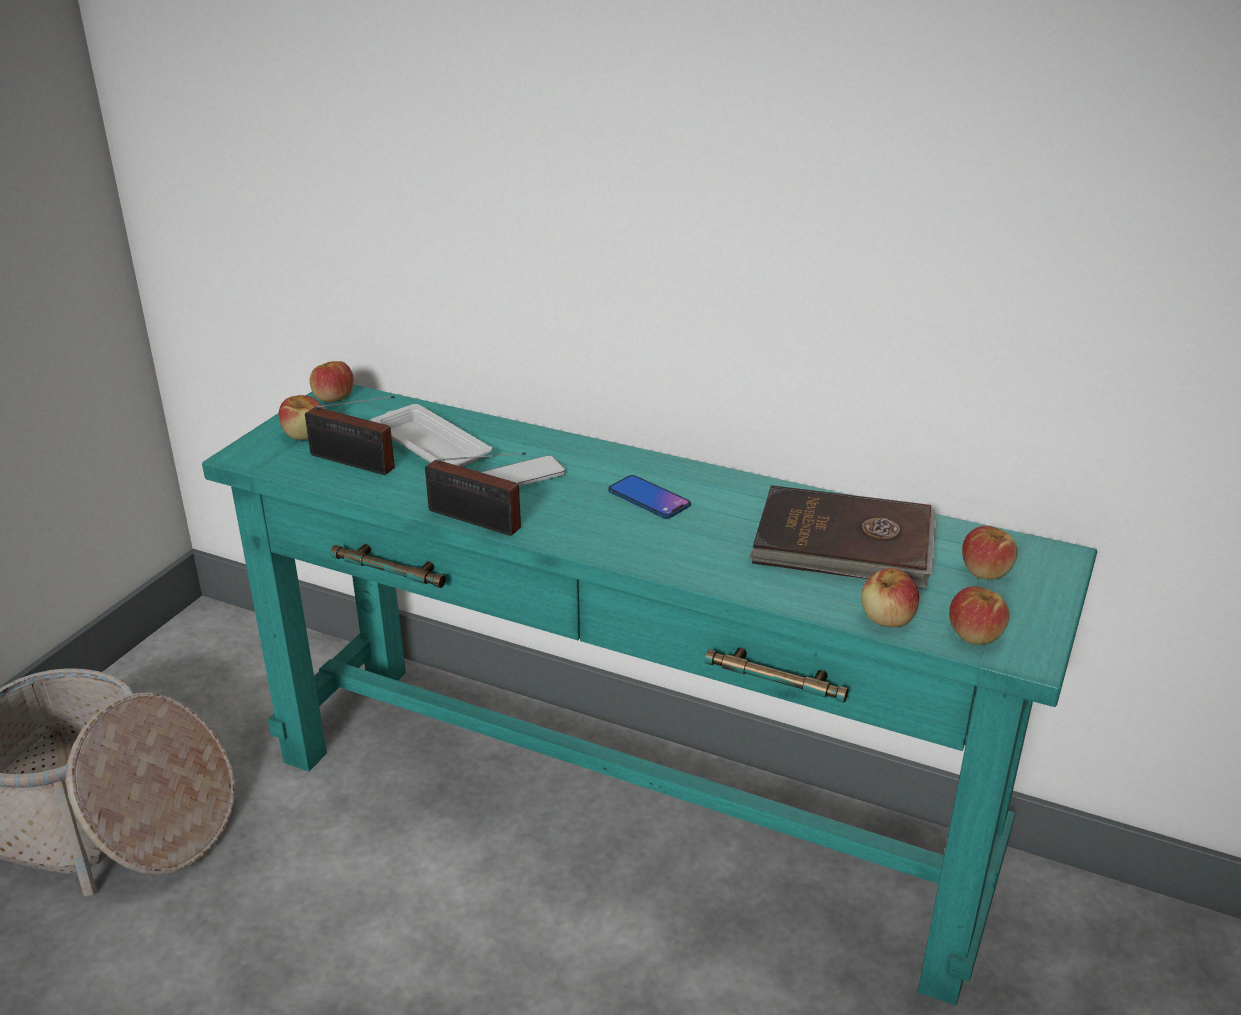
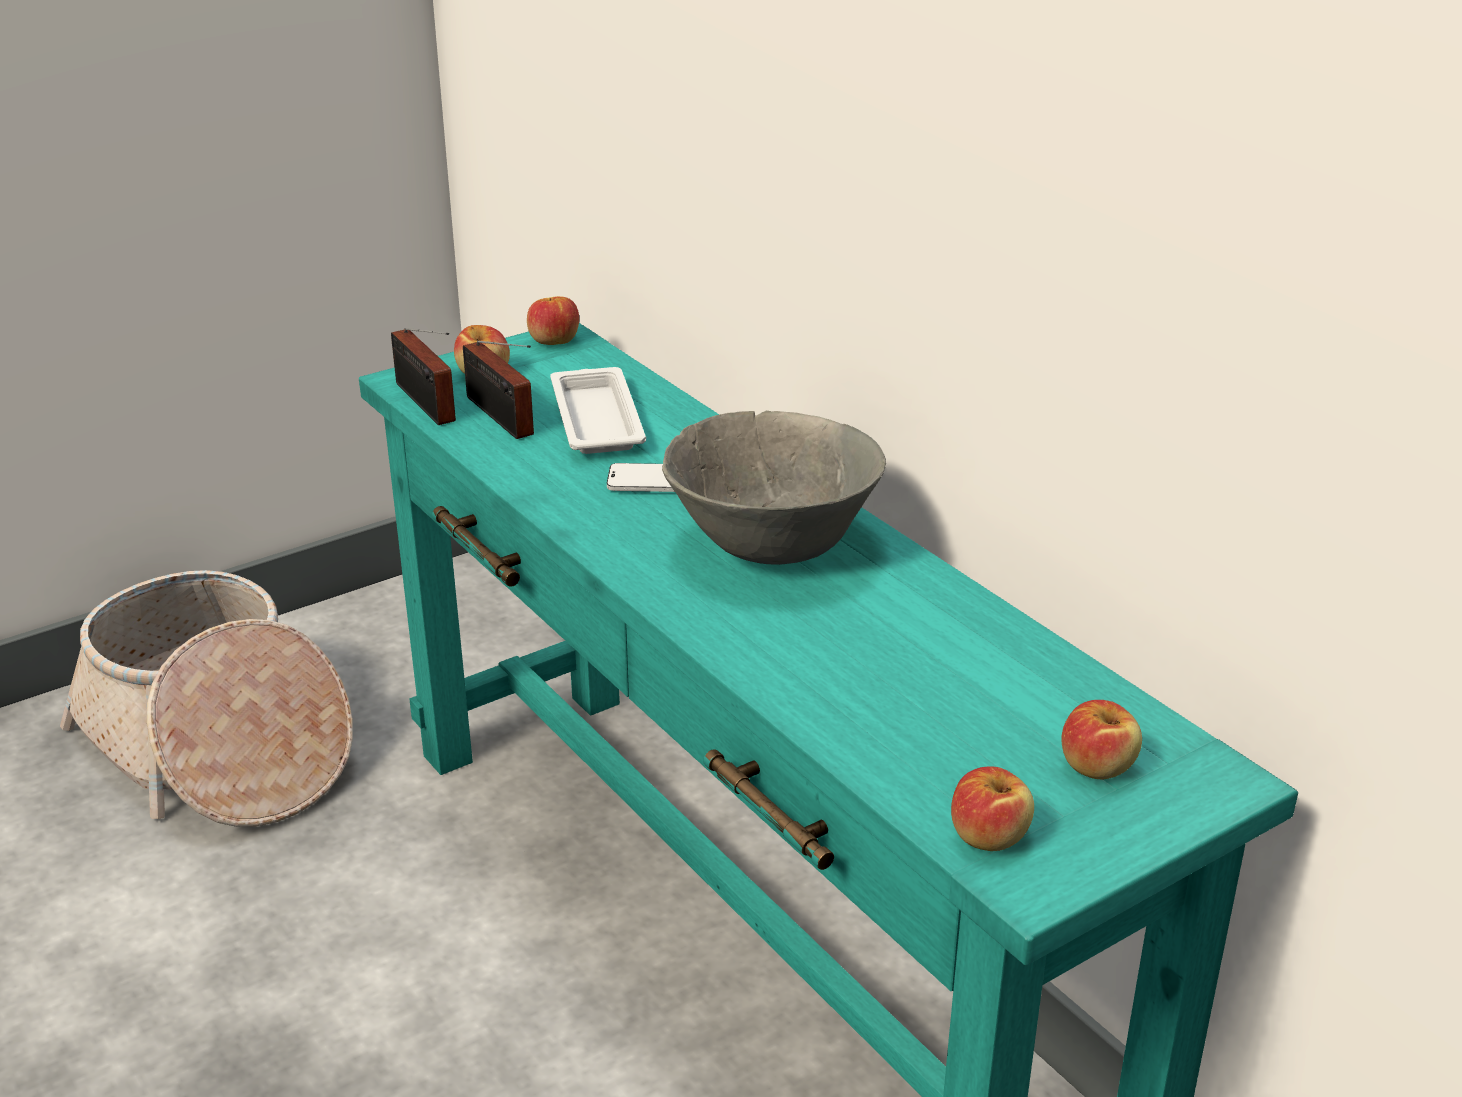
camera: 30 degrees right, 0 degrees up
(478, 521) = (558, 517): radio -> radio (426, 405)
(649, 498) = (772, 547): phone -> grey bowl
(844, 545) = (947, 674): brown book -> none
(887, 619) = (899, 778): apple -> none

